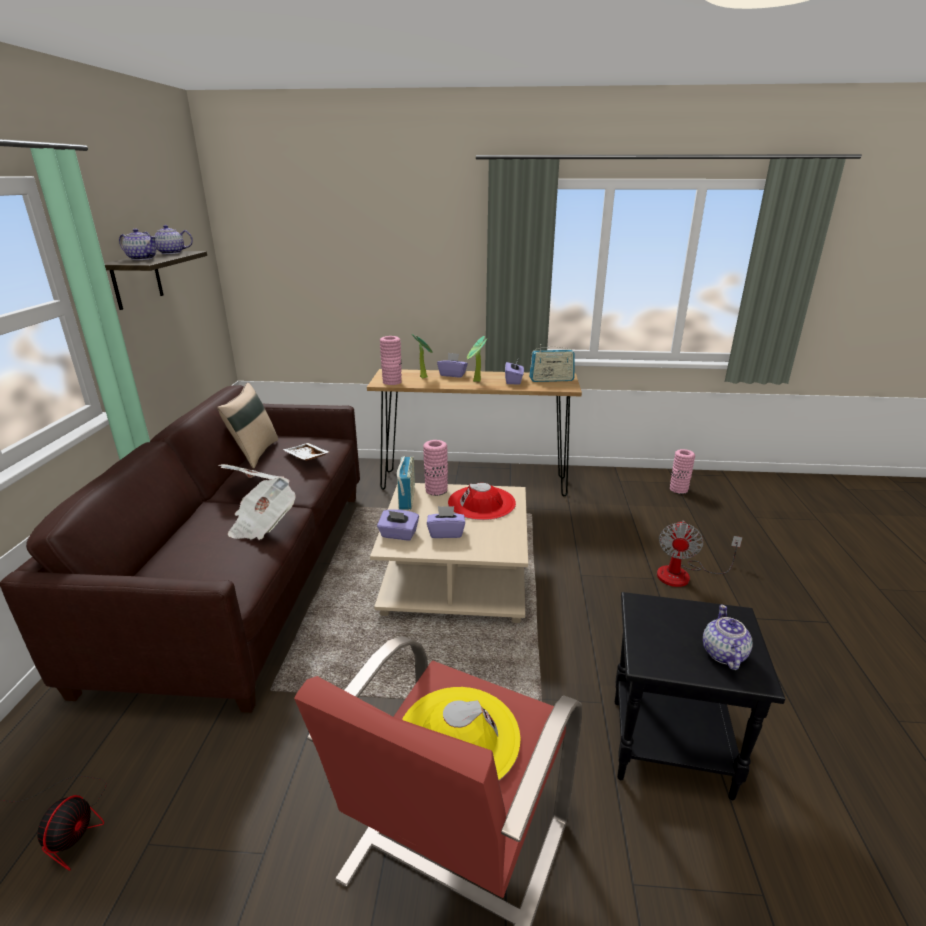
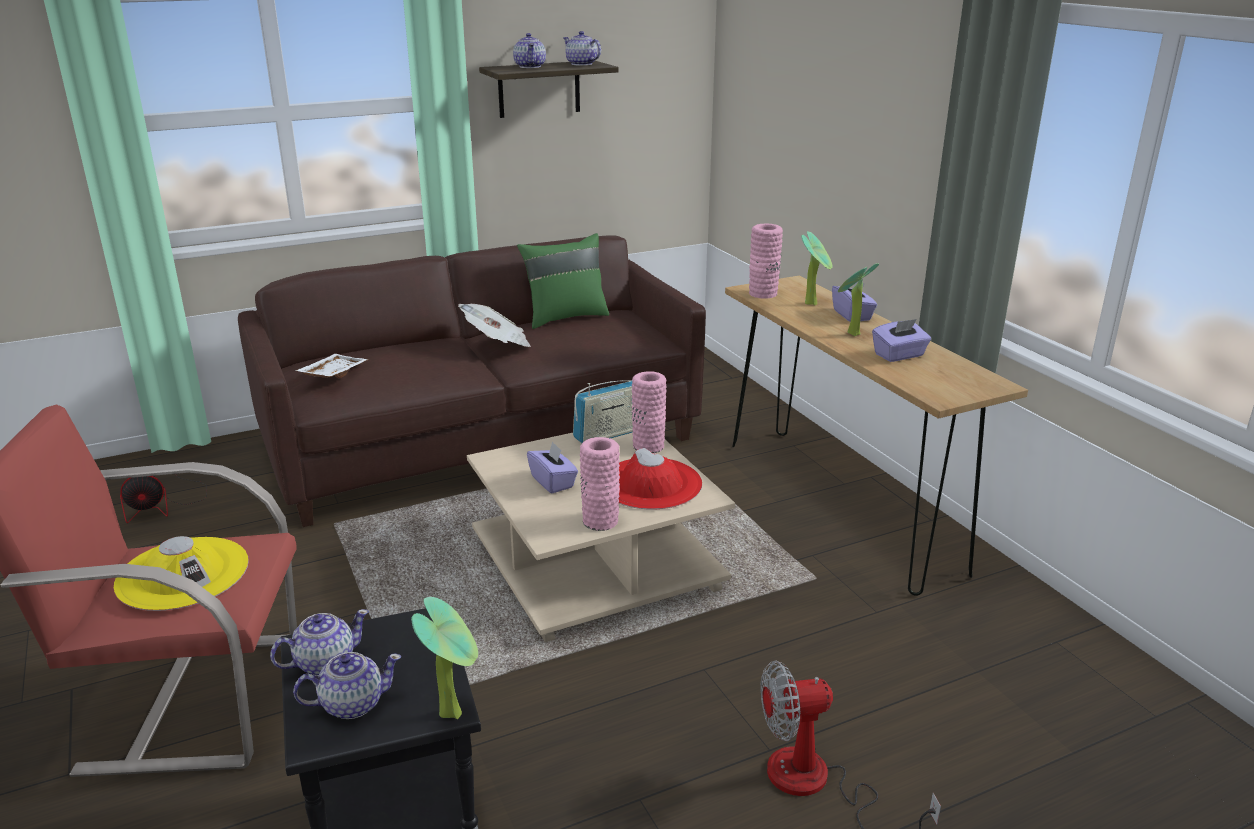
camera: 60 degrees right, 0 degrees up
(254, 453) = (565, 317): beige pillow -> green pillow
(263, 525) = (427, 372): newspaper -> none
(305, 458) = (583, 341): white tray -> white tray (332, 374)
(398, 535) = (522, 456): purple tissue box -> none
(551, 380) = (955, 378): radio -> none
(671, 658) = (324, 662): none -> teapot
(678, 489) = (1130, 726): pink vase -> pink vase (600, 520)
(740, 614) = (454, 711): none -> potted plant

